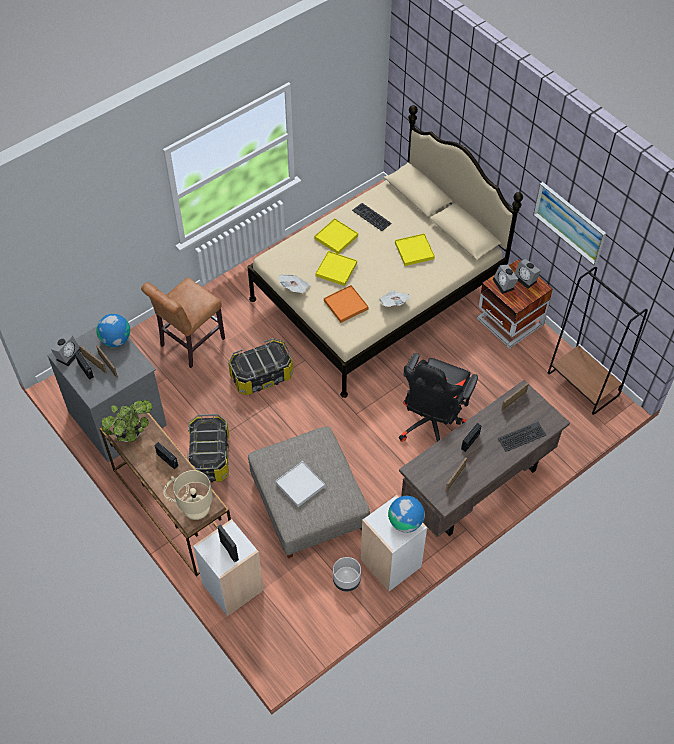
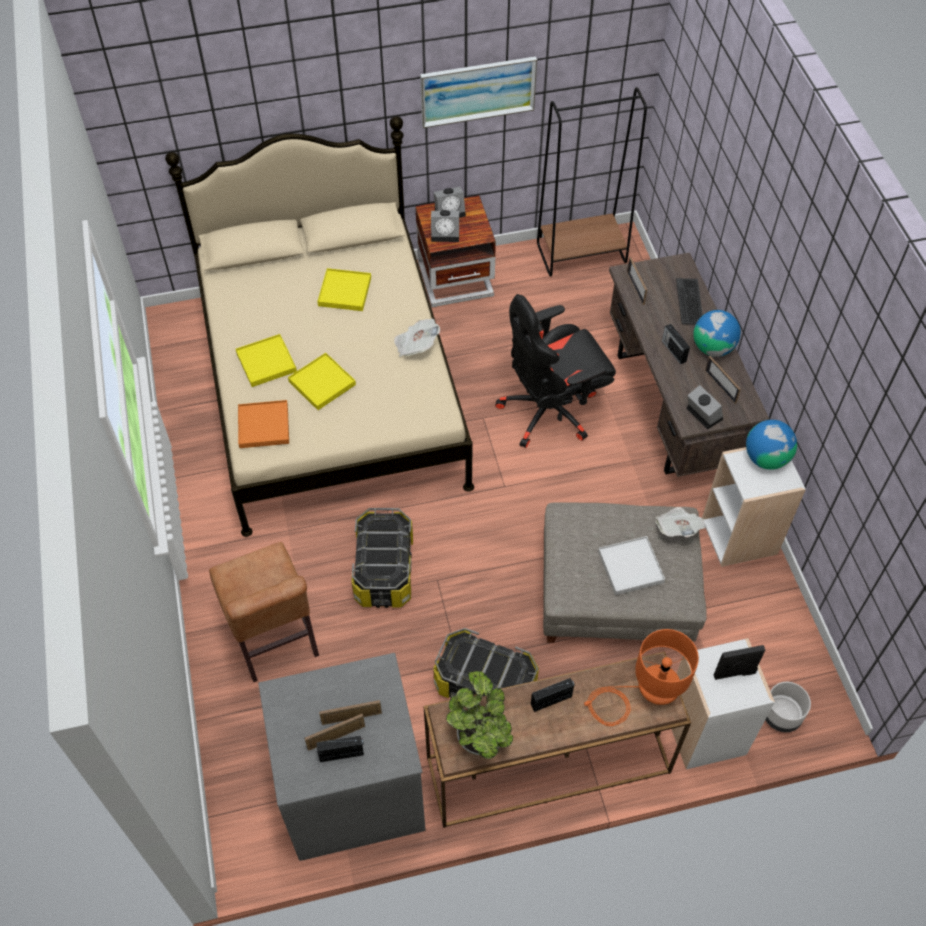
camera: 65 degrees left, 0 degrees up
(68, 354) = (295, 771): alarm clock -> alarm clock (702, 414)
(116, 340) = (307, 690): globe -> globe (713, 347)
(189, 503) = (638, 696): beige table lamp -> orange table lamp
(295, 288) = (323, 442): newspaper -> newspaper (677, 529)
(346, 305) = (387, 396): orange tray -> orange tray (264, 426)
(346, 580) = (744, 593): grey planter -> grey planter (781, 715)
(372, 217) = (257, 312): keyboard -> none
(434, 419) = (554, 409): black office chair -> black office chair turned 105 degrees clockwise

